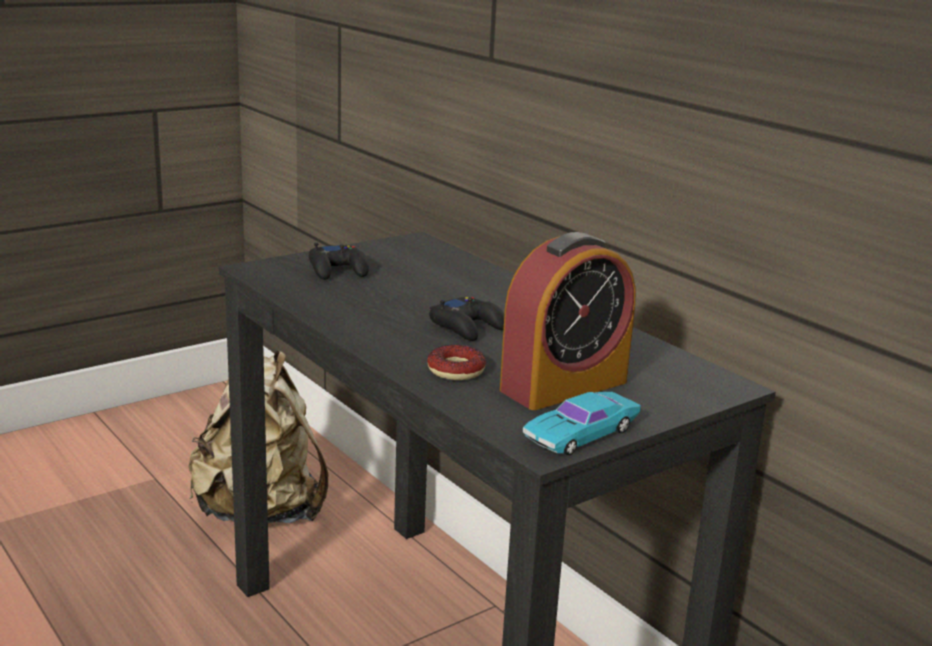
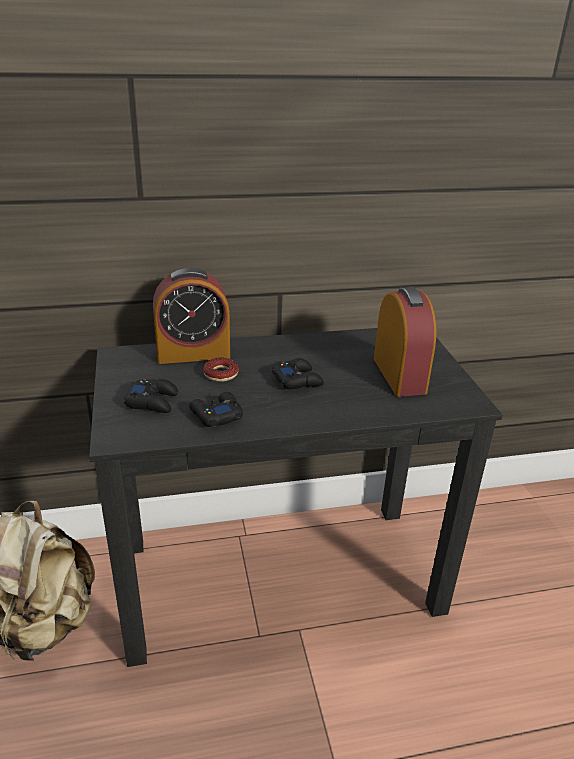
camera: 65 degrees left, 10 degrees up
(340, 299) = (216, 415): none -> black game controller
(456, 370) = (363, 402): donut -> donut (221, 374)
(463, 269) = (193, 353): none -> alarm clock
(581, 433) = (459, 388): turquoise toy car -> none

